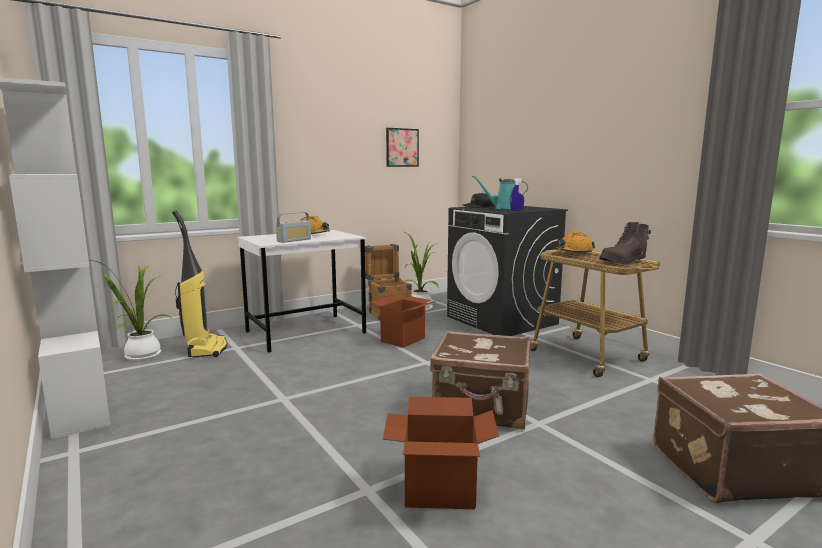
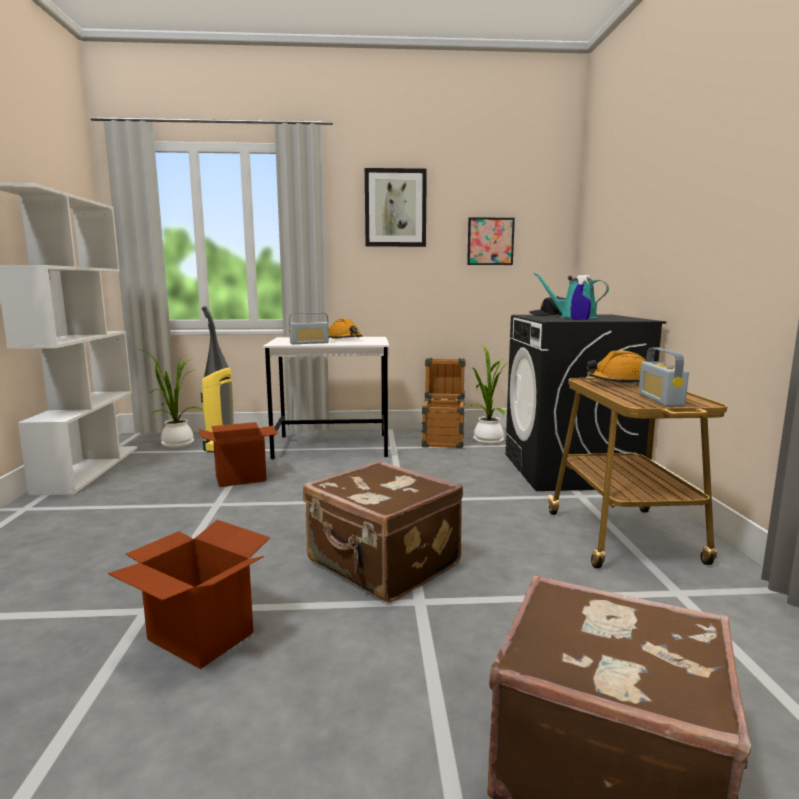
camera: 30 degrees right, 0 degrees up
(330, 117) = (395, 208): none -> picture
(403, 340) = (415, 471): cardboard box -> cardboard box (241, 478)
(624, 261) = (660, 399): brown boot -> radio

